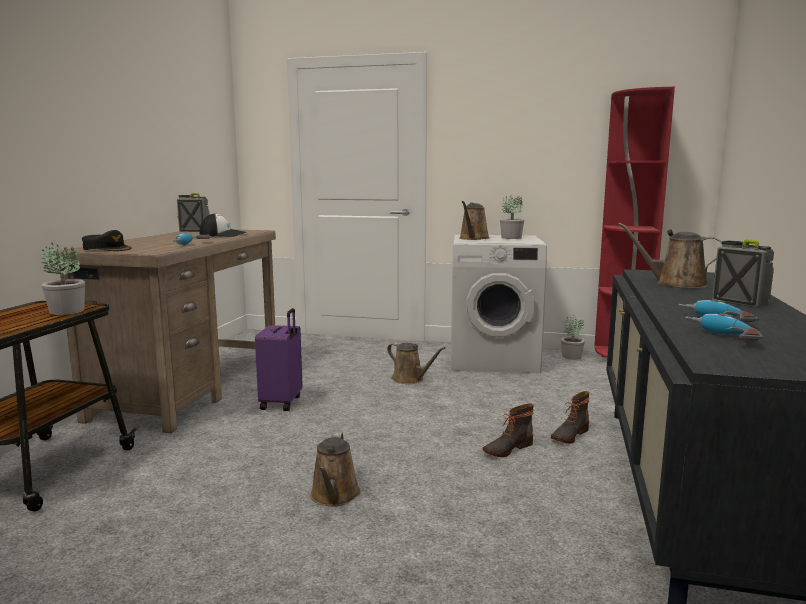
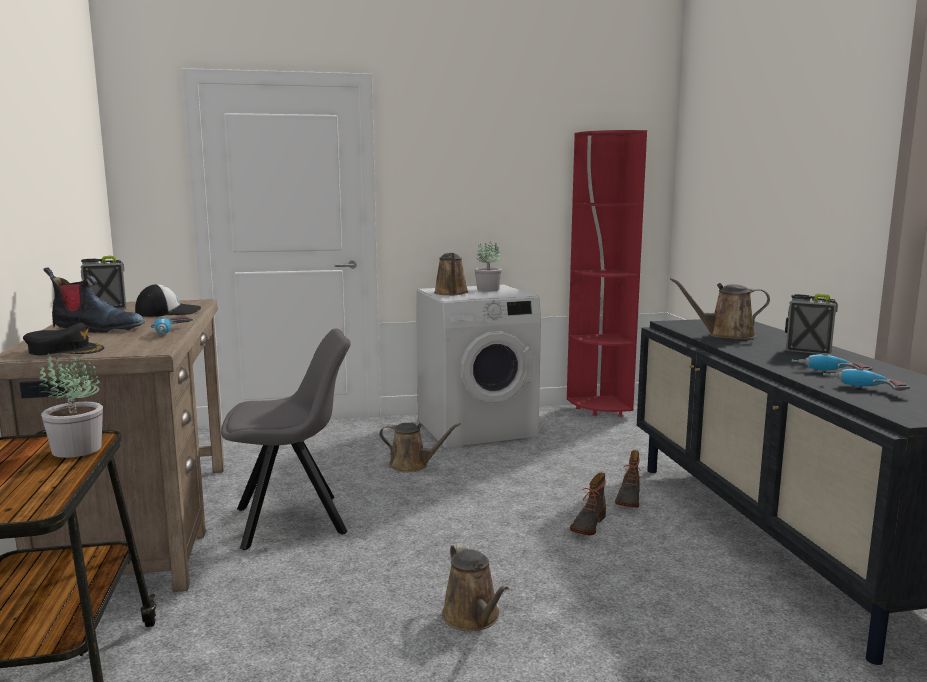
camera: 25 degrees left, 0 degrees up
(155, 240) = (96, 329): none -> boot
(282, 403) = (292, 521): purple suitcase -> grey chair
(571, 356) = (549, 413): potted plant -> none

